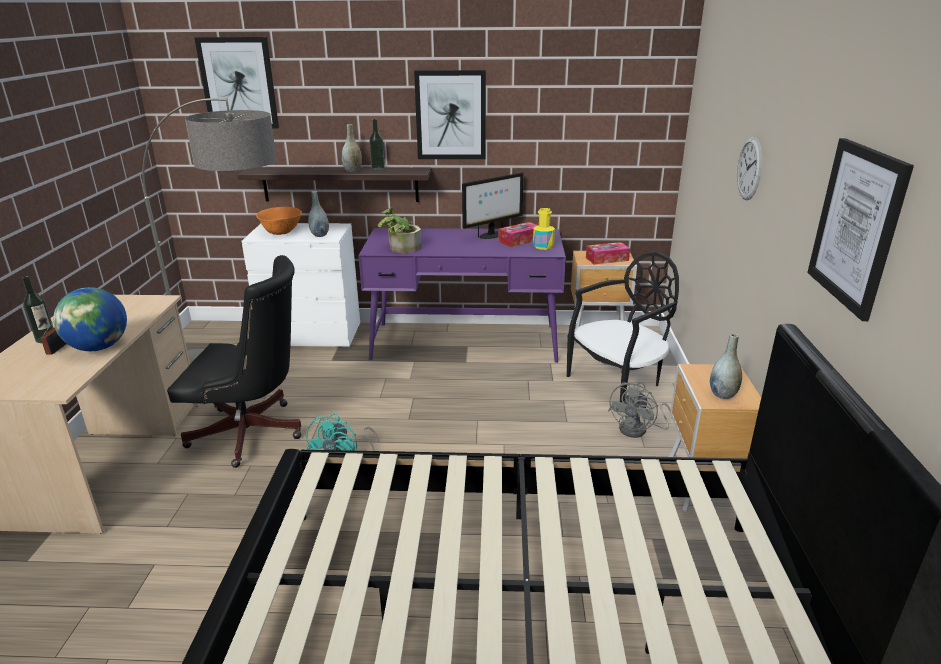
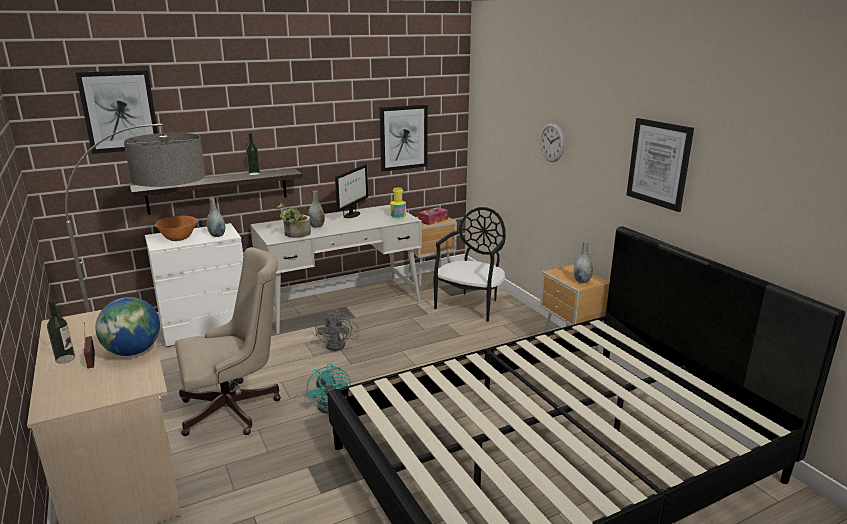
camera: 30 degrees left, 5 degrees down
(253, 434) = (236, 409): black office chair -> beige office chair
(352, 170) = (235, 177): grey vase -> grey vase (317, 226)
(451, 115) = (308, 125): picture -> picture (403, 137)
(465, 342) = (341, 304): purple desk -> white desk
(520, 240) = (376, 215): tissue box -> none
(638, 430) = (507, 328): grey fan -> grey fan (340, 345)

